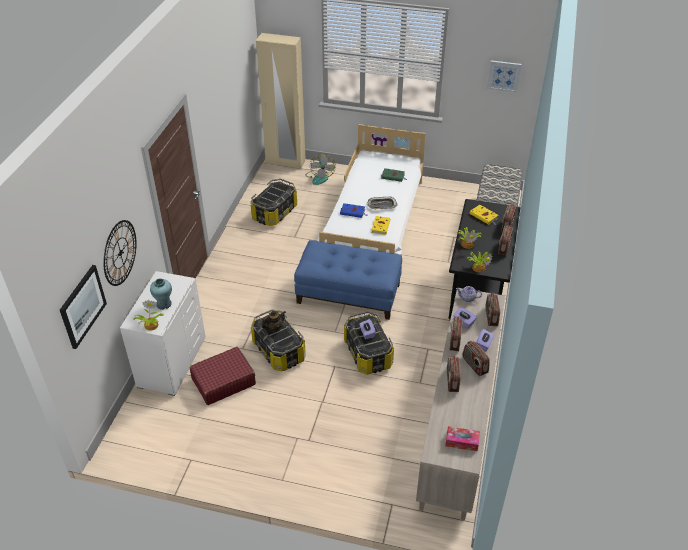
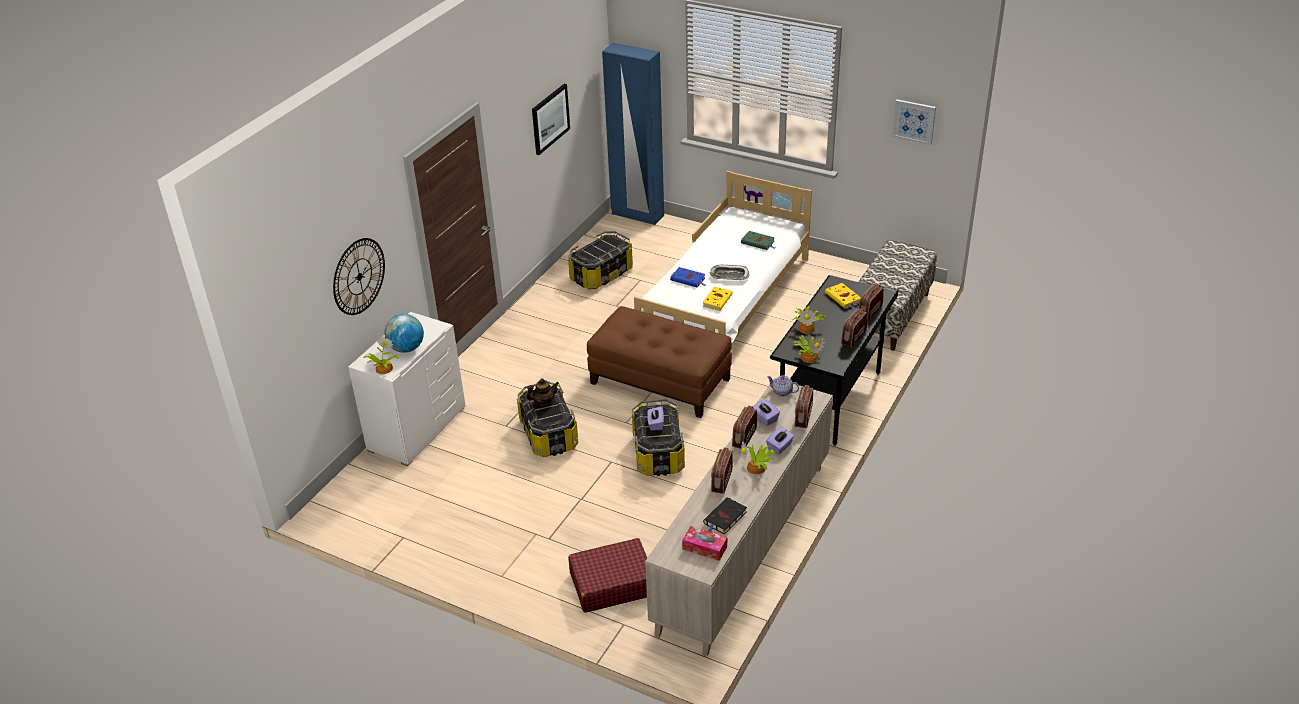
camera: 15 degrees right, 5 degrees down
(82, 306) = (298, 326): picture -> picture (550, 118)
(164, 304) = (406, 348): turquoise vase -> globe
(223, 381) = (470, 459): red suitcase -> red suitcase (611, 584)
(285, 162) = (637, 215): beige wardrobe -> blue wardrobe
(320, 177) = (675, 238): fan -> none
(349, 293) = (660, 380): blue ottoman -> brown ottoman
(467, 413) = (724, 519): none -> black book
(474, 365) = (757, 468): radio -> potted plant

